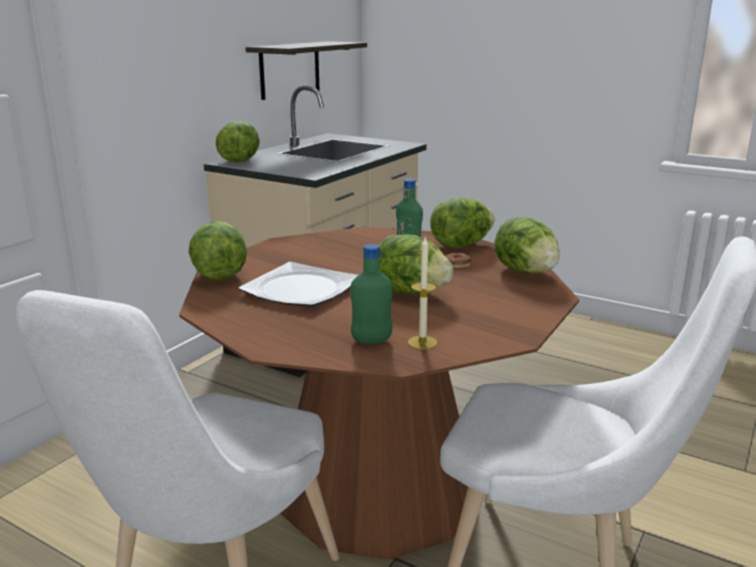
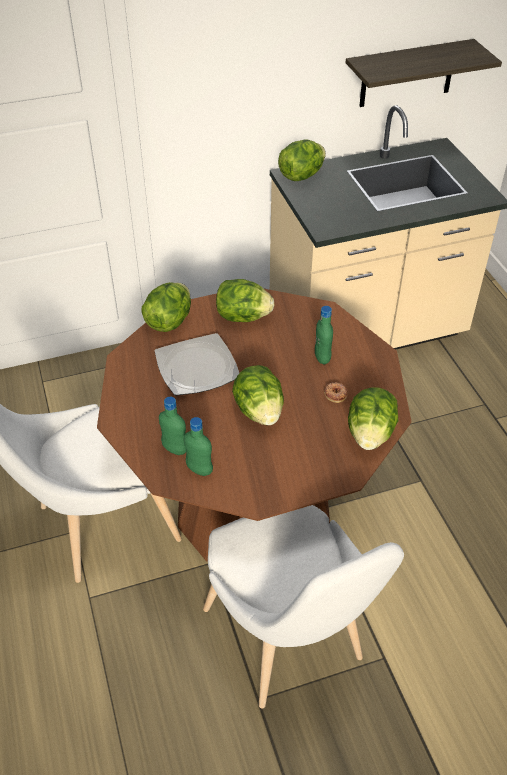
camera: 40 degrees right, 25 degrees up
(422, 342) = (199, 469): candle -> green bottle
(461, 245) = (372, 370): lettuce -> lettuce (243, 317)

